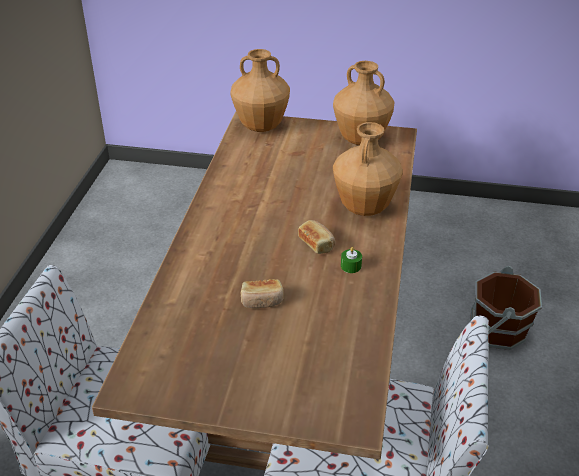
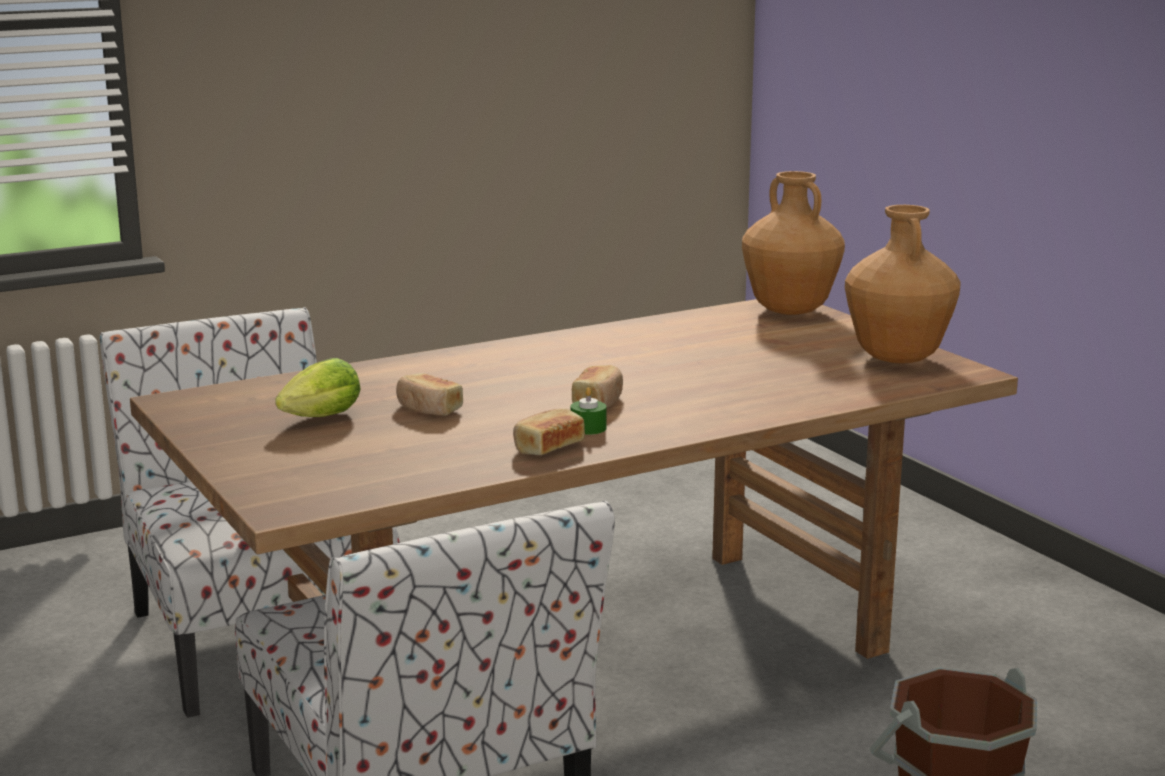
camera: 50 degrees right, 20 degrees down
(230, 347) = (318, 419): none -> lettuce
(362, 291) = (547, 447): none -> bread
(364, 208) = (734, 402): brown vase -> none

